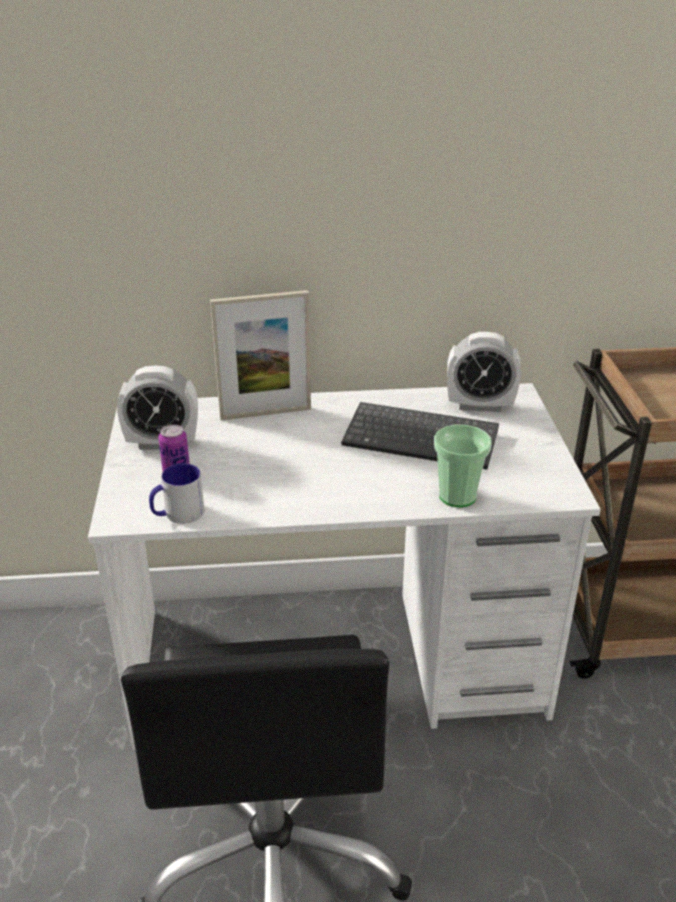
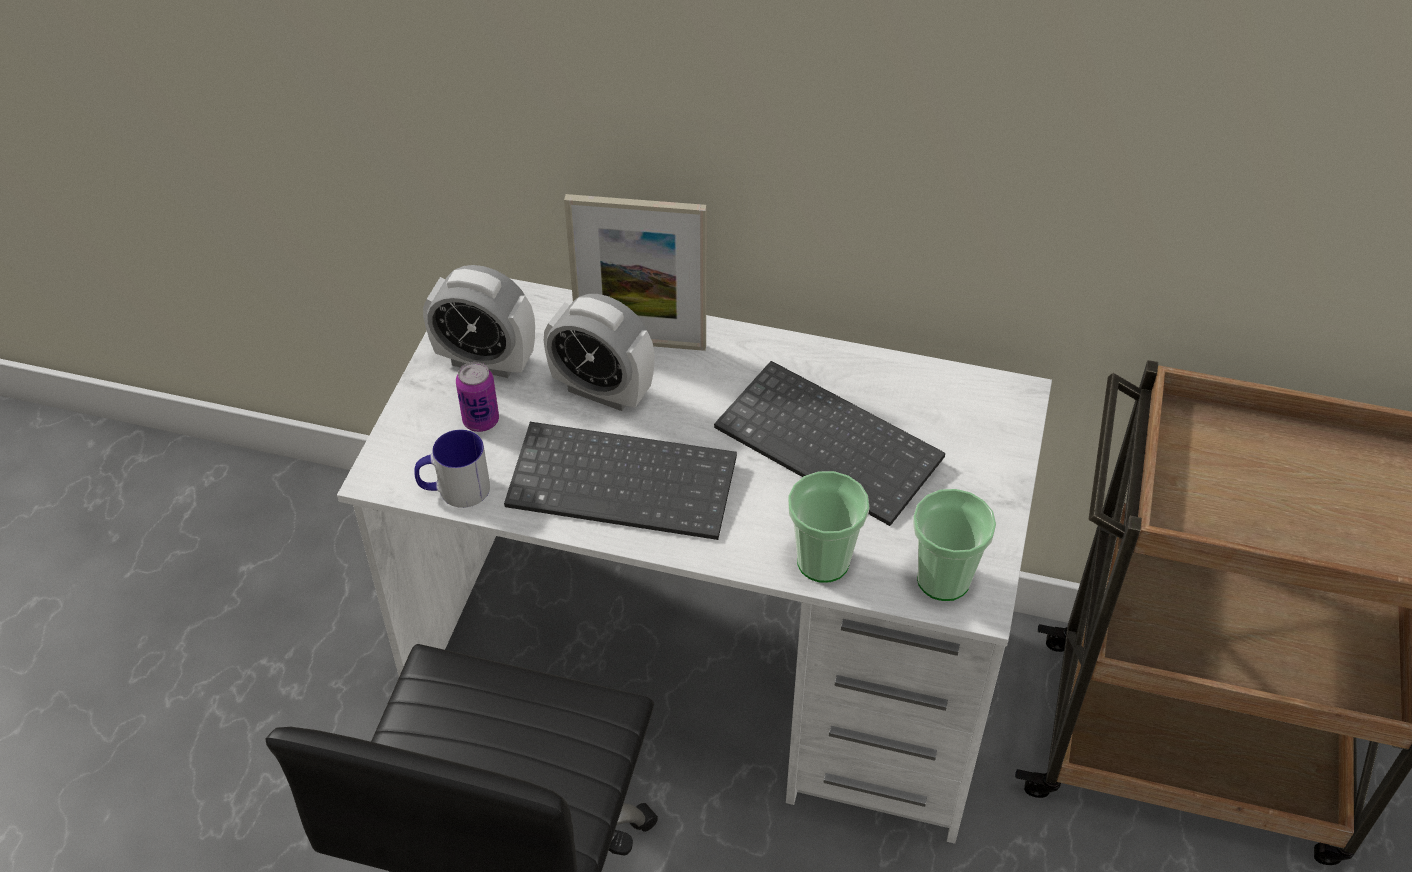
camera: 20 degrees right, 15 degrees up
(299, 484) = (626, 481): none -> keyboard
(480, 405) = (947, 404): alarm clock -> alarm clock (602, 391)
(539, 488) = (943, 579): none -> cup

